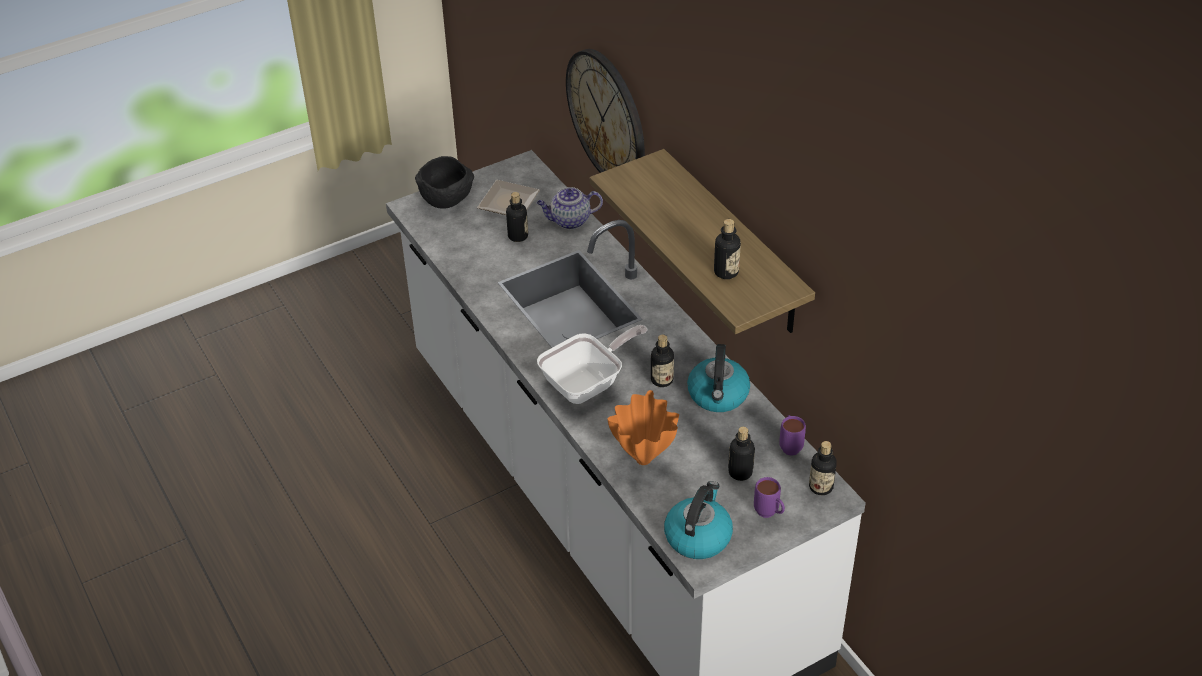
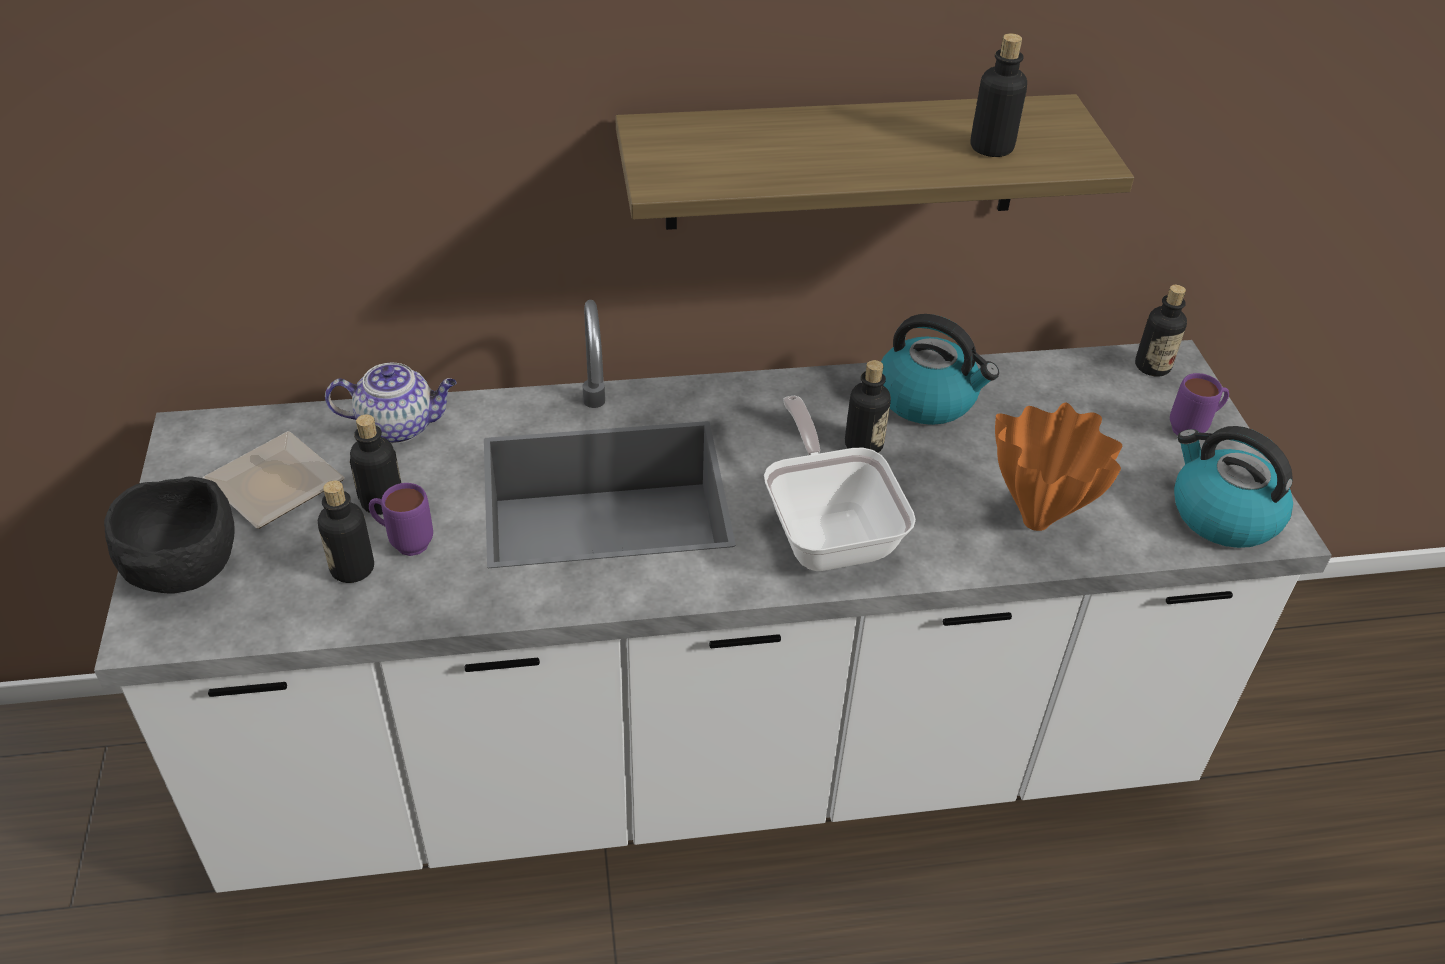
camera: 70 degrees left, 0 degrees up
(569, 221) = (399, 426): teapot -> teapot turned 105 degrees counterclockwise
(607, 116) = (408, 173): wall clock -> none
(740, 472) = (1099, 429): bottle -> bottle (352, 568)
(790, 445) = (1061, 366): purple mug -> purple mug (404, 542)

